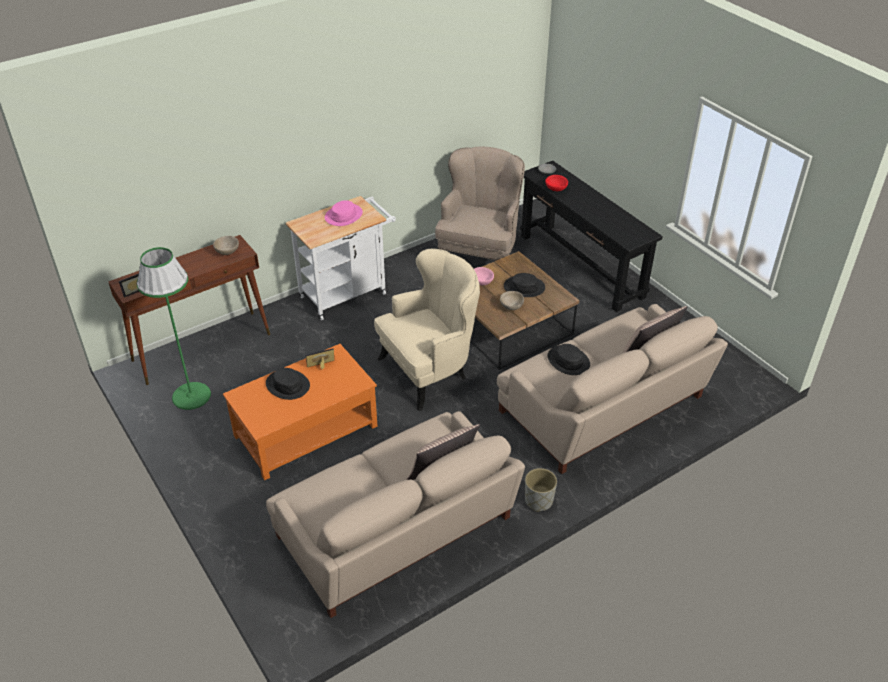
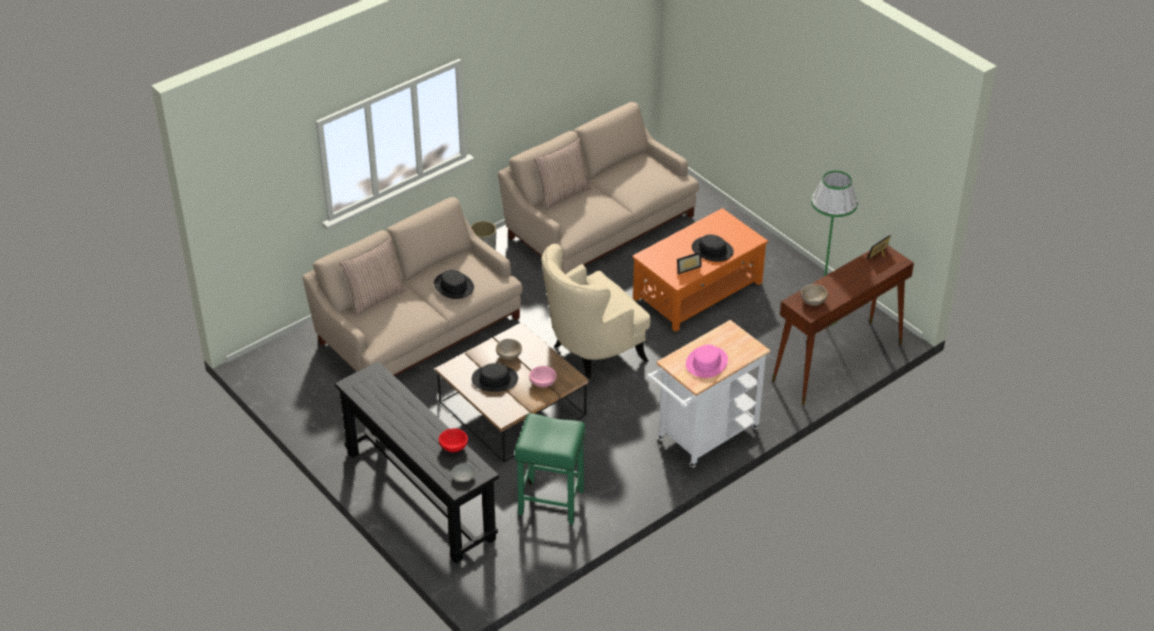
camera: 175 degrees right, 0 degrees up
(479, 256) = (550, 502): beige armchair -> green stool

